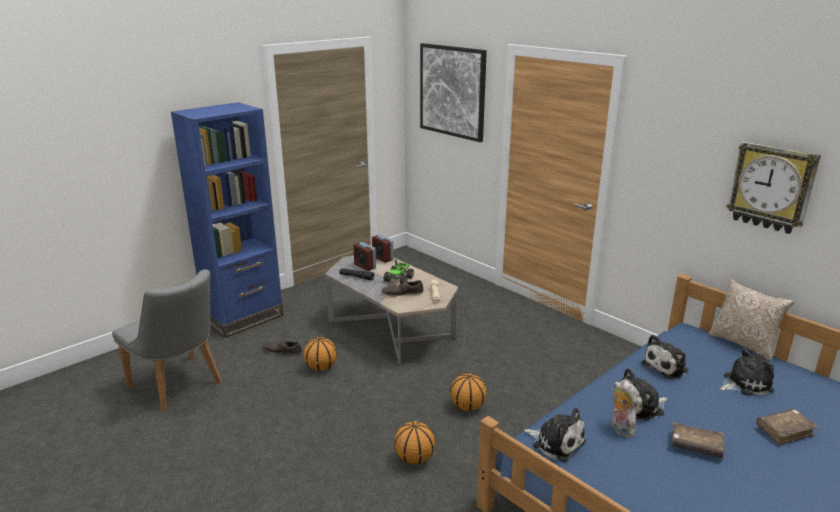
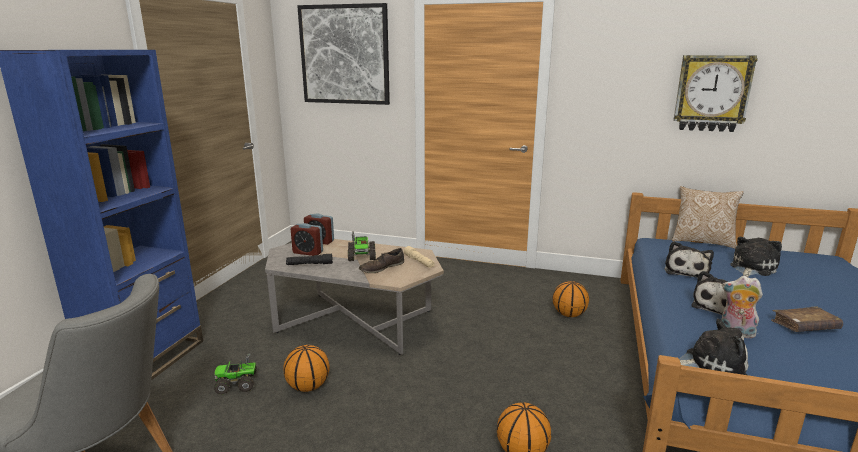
camera: 30 degrees left, 5 degrees down
(282, 351) = (237, 383): brown shoe -> toy truck
(468, 406) = (514, 373): basketball -> basketball (569, 314)
(784, 431) = (829, 294): brown book -> none

